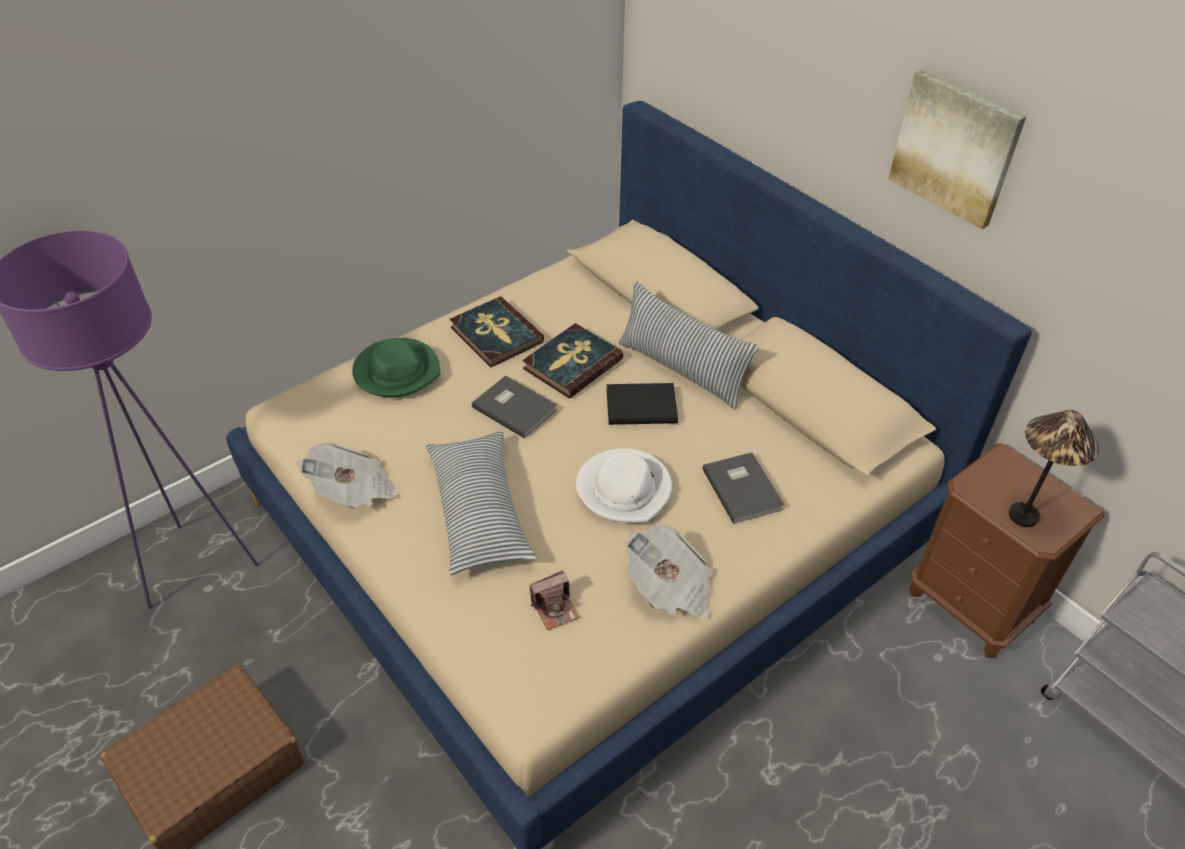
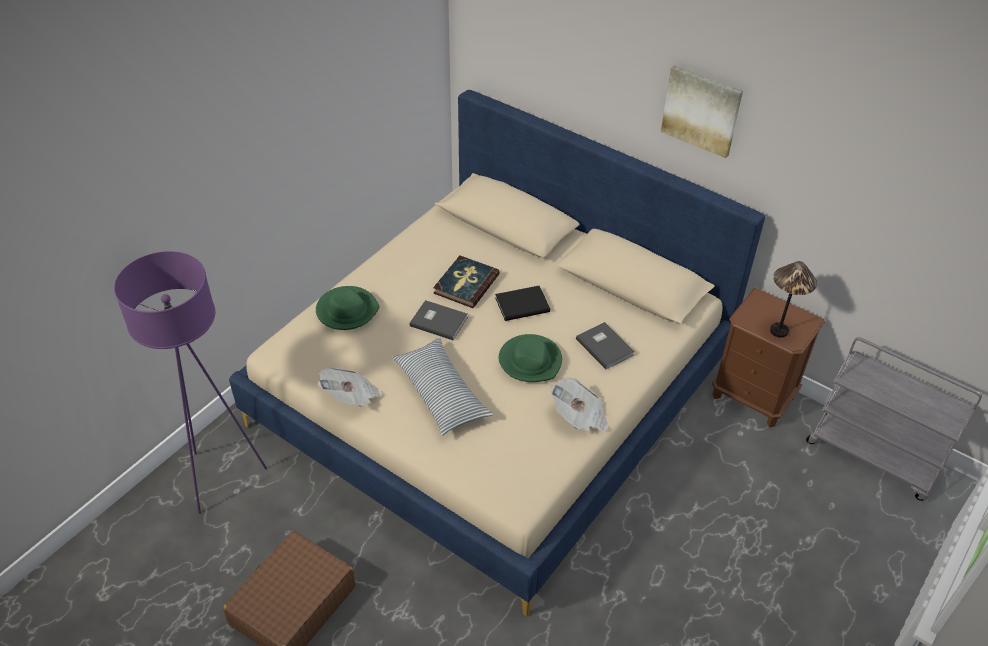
camera: 15 degrees left, 0 degrees up
(496, 335) = (405, 273): book -> none
(555, 609) = (513, 443): camera -> none
(624, 489) = (530, 361): white hat -> green hat
(681, 370) = (540, 275): pillow -> none

